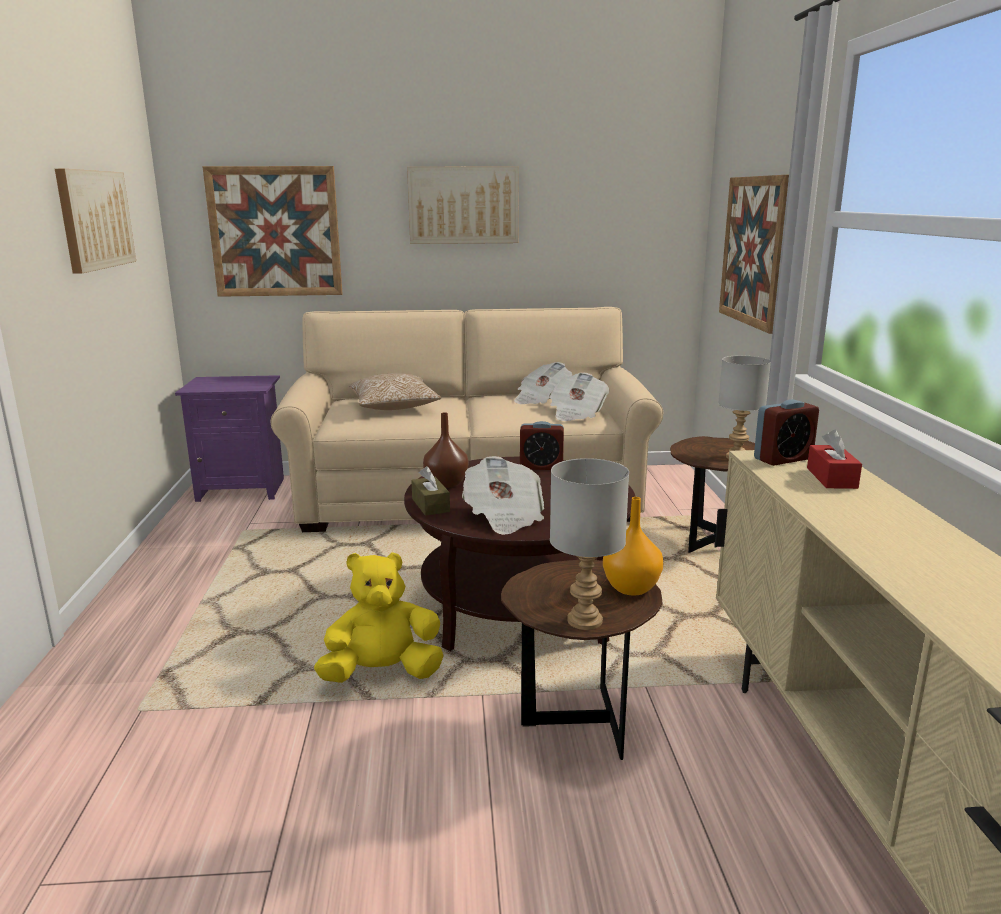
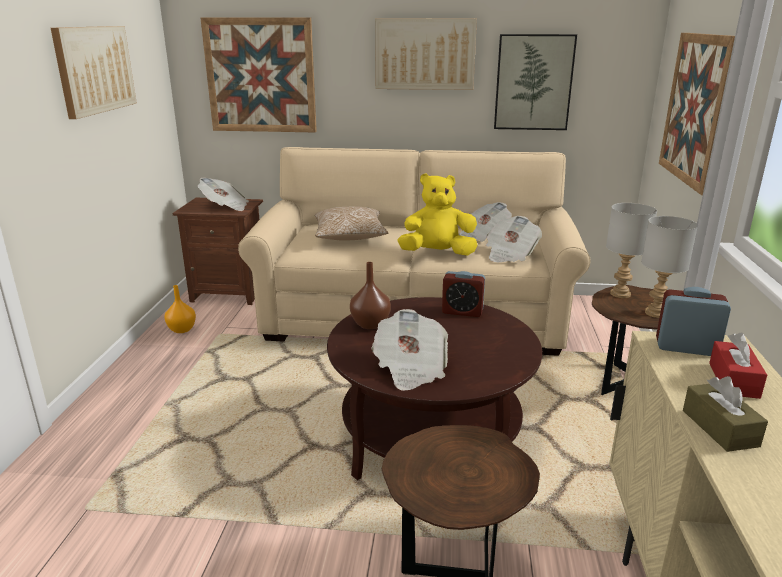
camera: 10 degrees right, 5 degrees up
(238, 384) = (225, 207): none -> newspaper
(242, 489) = (229, 293): purple nightstand -> brown nightstand
(382, 673) = (293, 497): yellow plush toy -> yellow plush toy (437, 253)
(430, 505) = (348, 348): brown tissue box -> brown tissue box (719, 428)
(581, 234) = (533, 82): none -> picture
(583, 620) = (452, 504): grey table lamp -> grey table lamp (619, 294)
(630, 587) = (509, 467): orange vase -> orange vase (181, 329)
(783, 459) = (686, 347): alarm clock -> alarm clock turned 150 degrees counterclockwise

